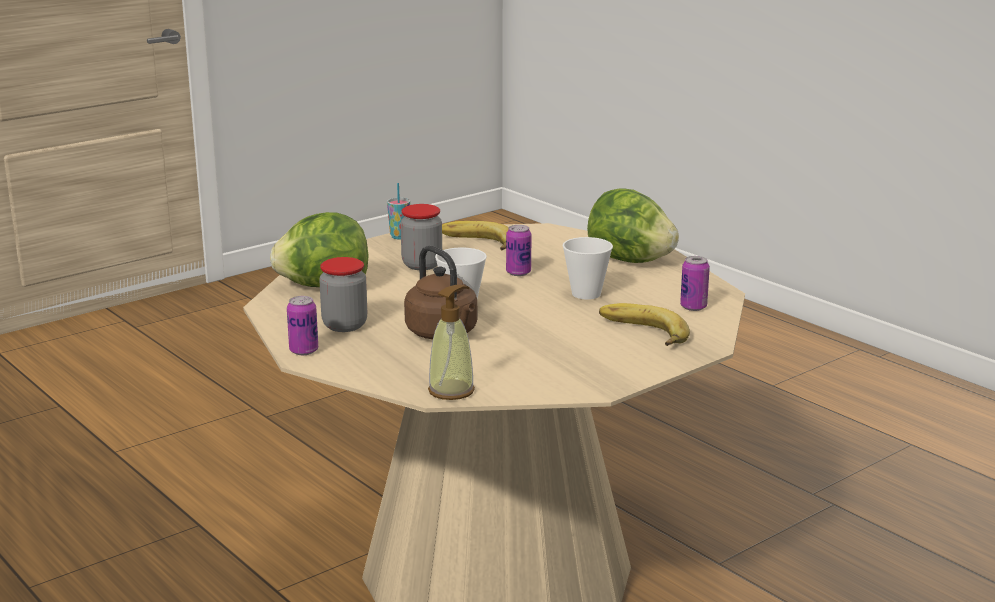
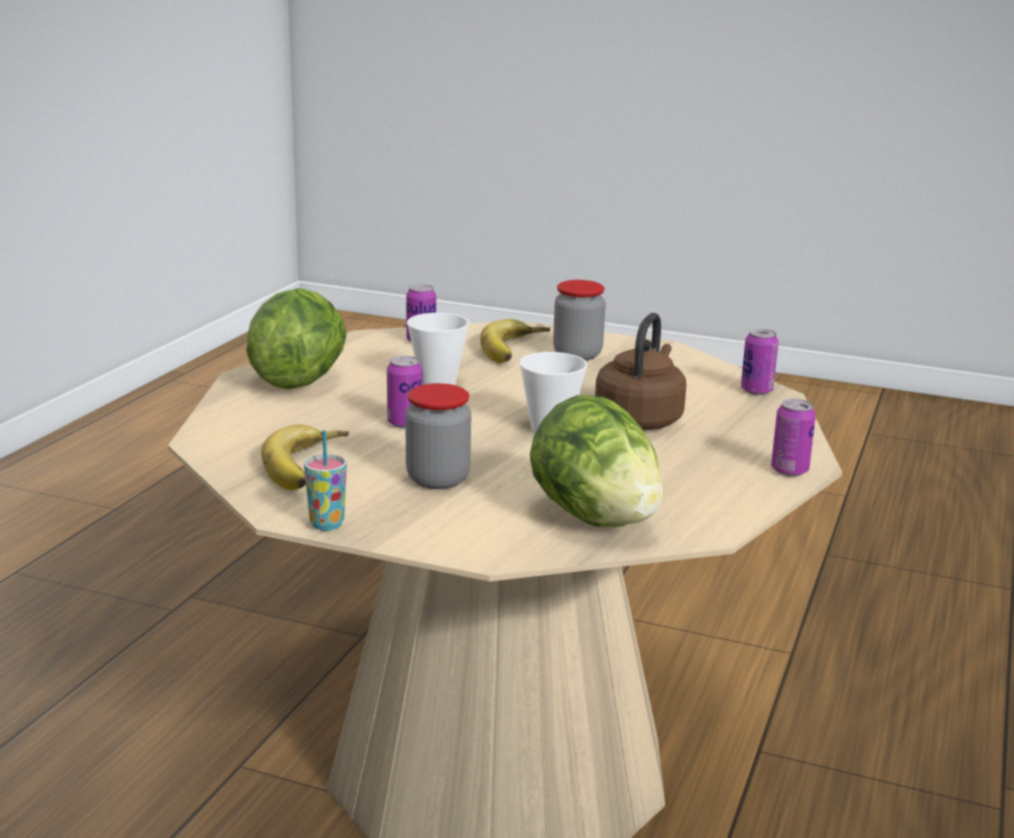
camera: 120 degrees left, 0 degrees up
(344, 325) = (694, 470): jar -> jar (577, 355)
(451, 390) = (756, 390): soap dispenser -> can

